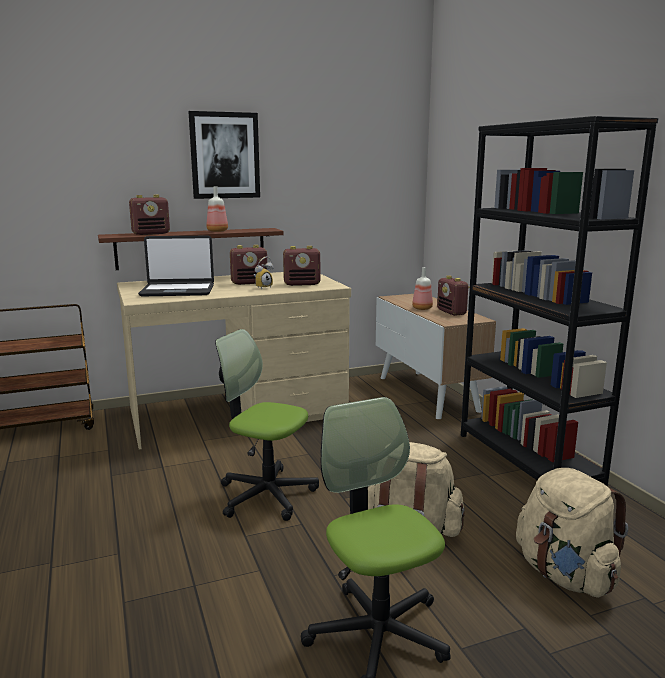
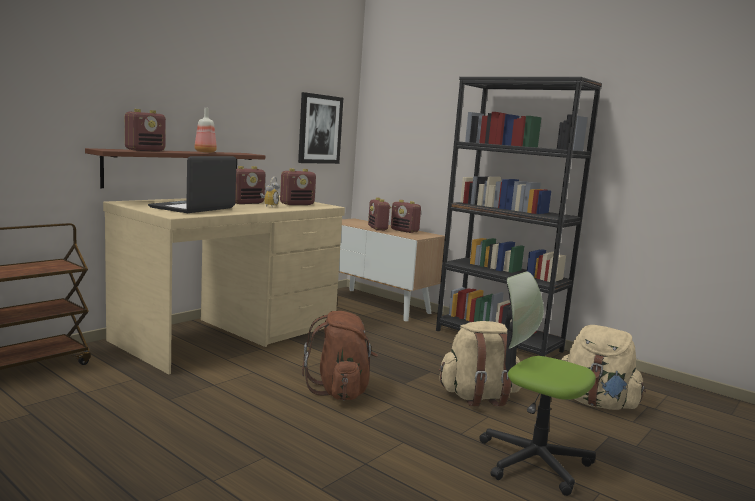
camera: 30 degrees left, 5 degrees down
(178, 291) = (193, 208): laptop -> laptop turned 150 degrees clockwise
(225, 155) = (209, 78): picture -> picture (319, 129)
(266, 495) = (340, 391): office chair -> brown backpack
(422, 308) = (378, 228): bottle -> radio

